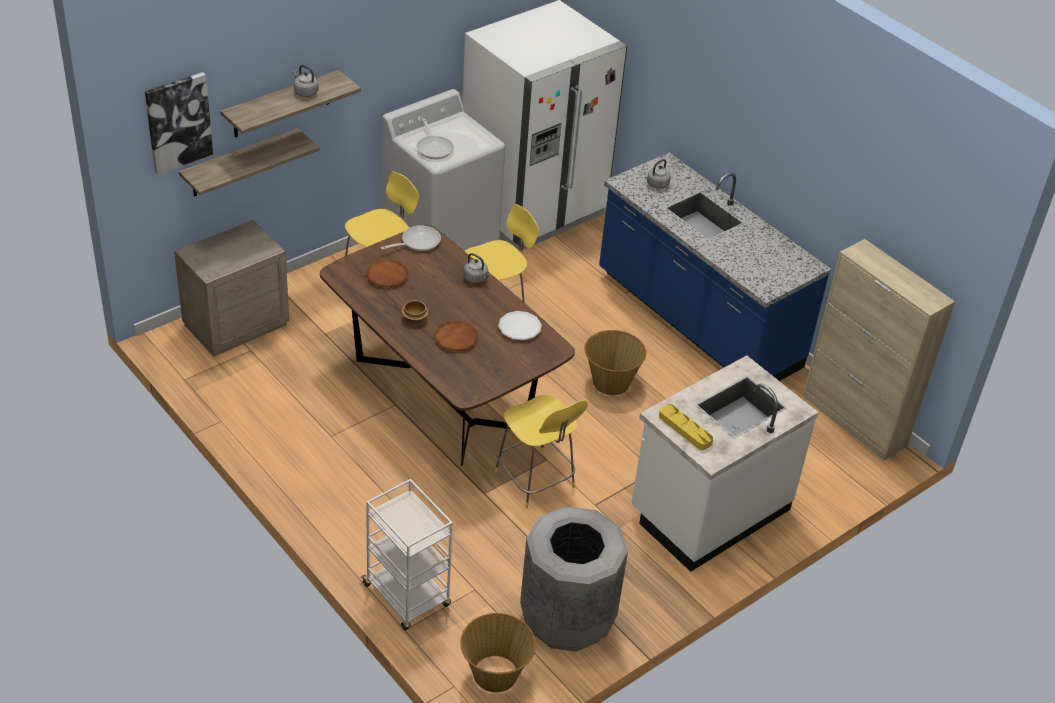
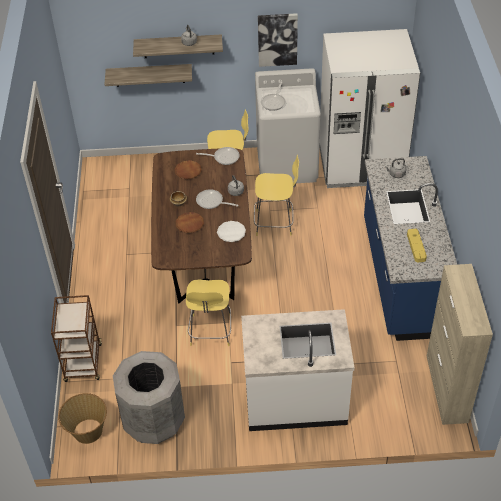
camera: 40 degrees right, 5 degrees up
(178, 122) = (104, 39): picture -> picture (277, 39)
(235, 324) = (134, 170): beige nightstand -> none
(407, 596) = (83, 363): white cart -> brown cart
(457, 301) = (212, 202): none -> frying pan
(611, 382) = (310, 292): basket -> none
(685, 429) = (257, 338): yellow tray -> yellow tray (416, 247)

